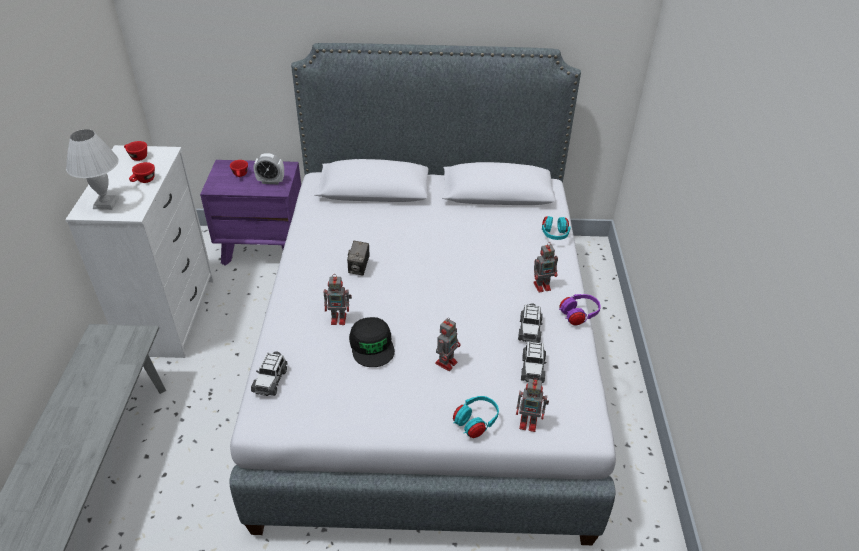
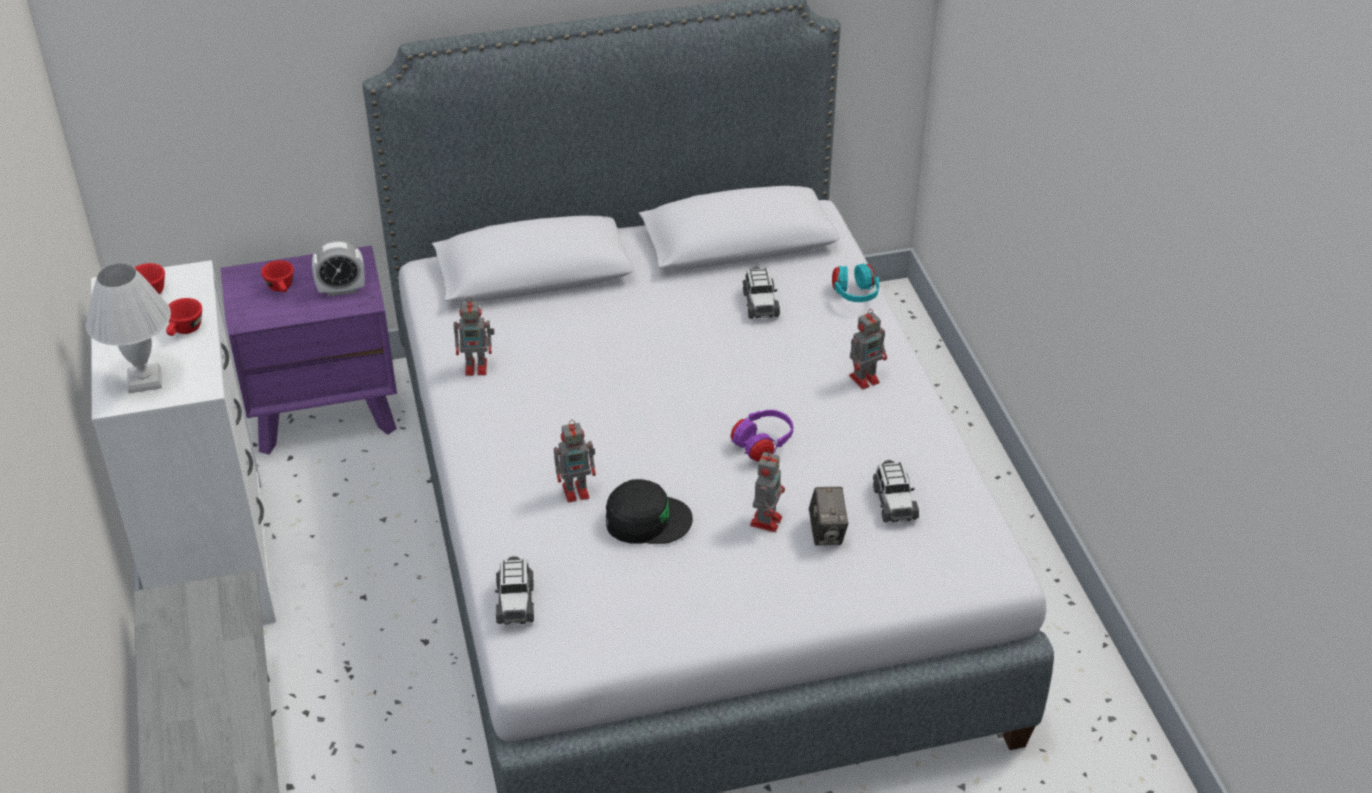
camera: 15 degrees left, 0 degrees up
(359, 268) = (571, 407): camera -> camera (827, 532)
(372, 346) = (647, 520): black cap -> black cap turned 60 degrees counterclockwise
(475, 423) = (842, 595): turquoise headphones -> none
(529, 329) = (869, 448): toy car -> toy car (760, 303)
(529, 423) = (916, 578): toy robot -> toy robot (477, 367)
(578, 316) = (933, 413): purple headphones -> purple headphones (762, 446)

